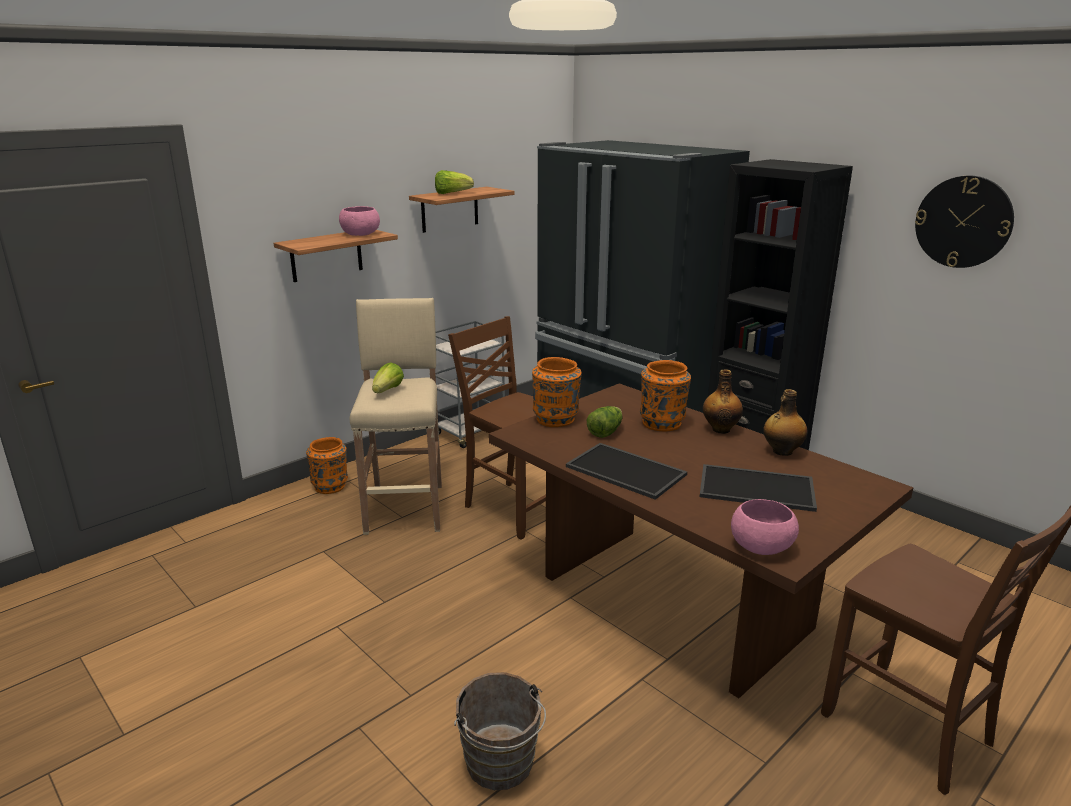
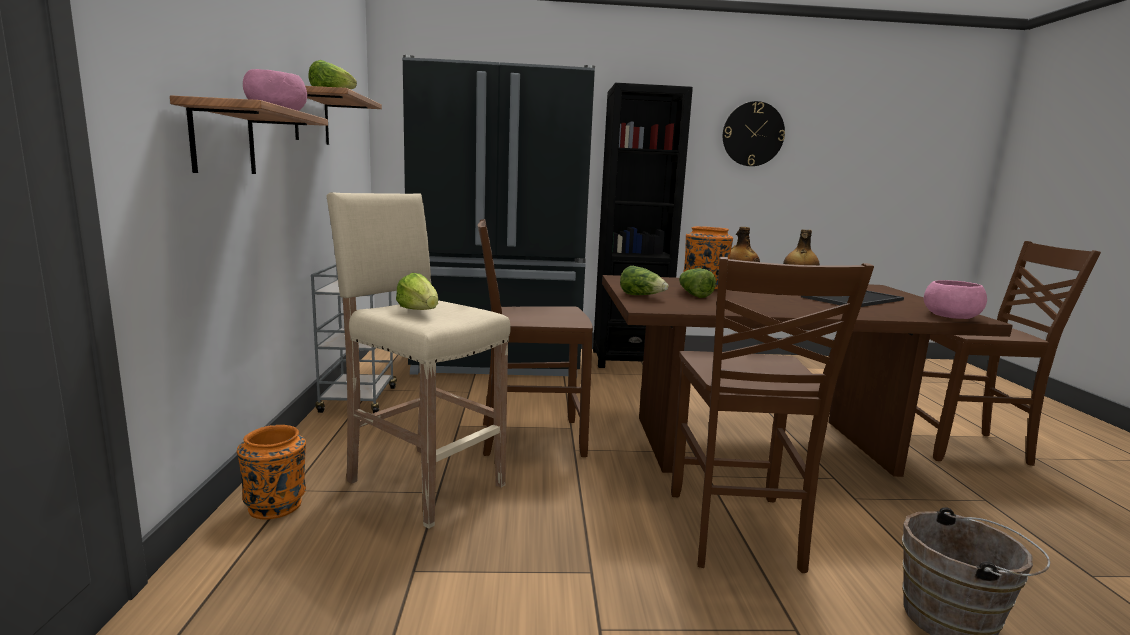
camera: 50 degrees left, 10 degrees down
(500, 636) = (735, 531): none -> brown chair
(556, 420) = (642, 296): orange vase -> lettuce
(627, 470) = (781, 307): tray -> none

